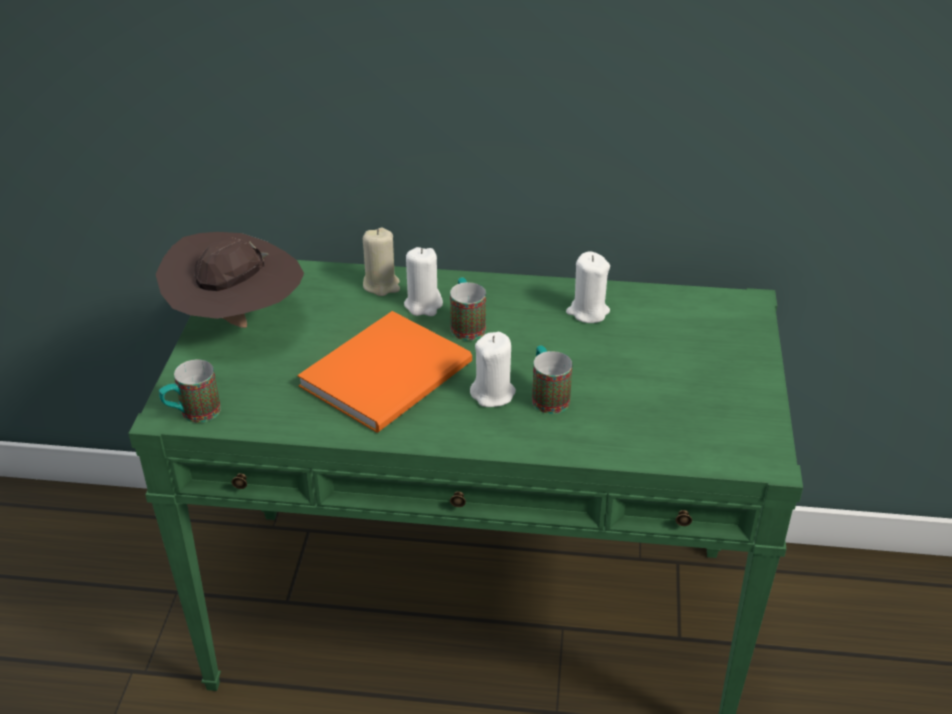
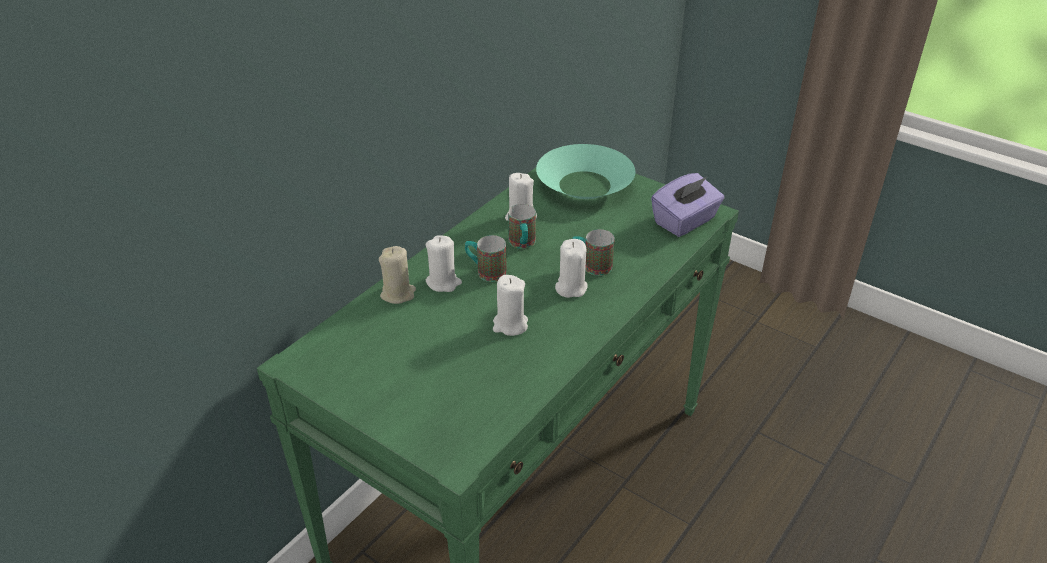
camera: 60 degrees left, 0 degrees up
(192, 414) = (468, 447): mug -> mug (522, 244)
(237, 322) = (368, 386): brown hat -> none
(392, 374) = (510, 325): orange book -> white candle
(707, 334) = (584, 184): none -> turquoise bowl
(719, 444) = (685, 221): none -> purple tissue box

